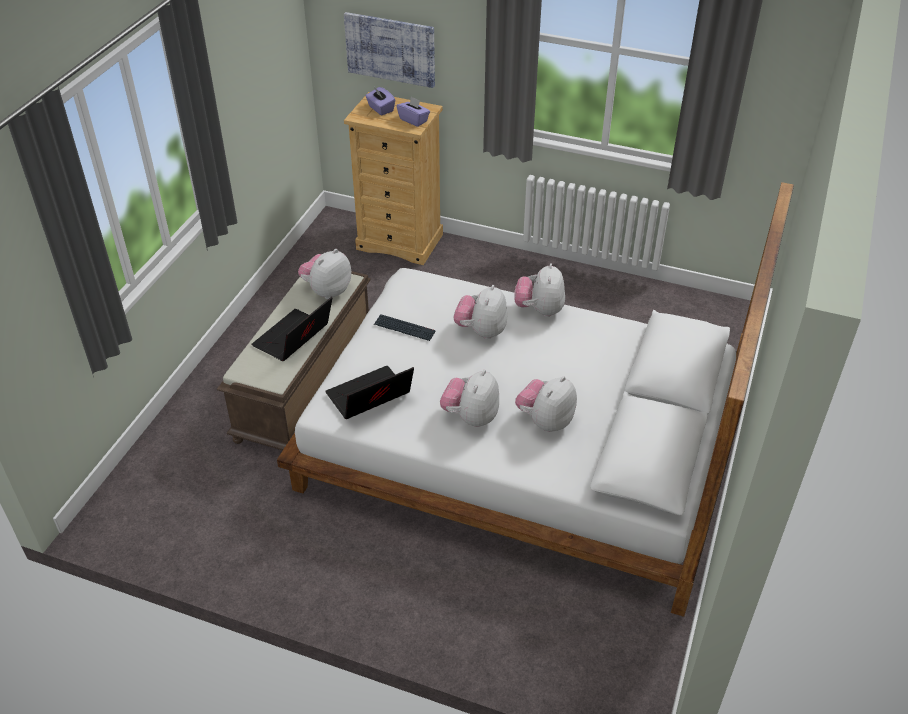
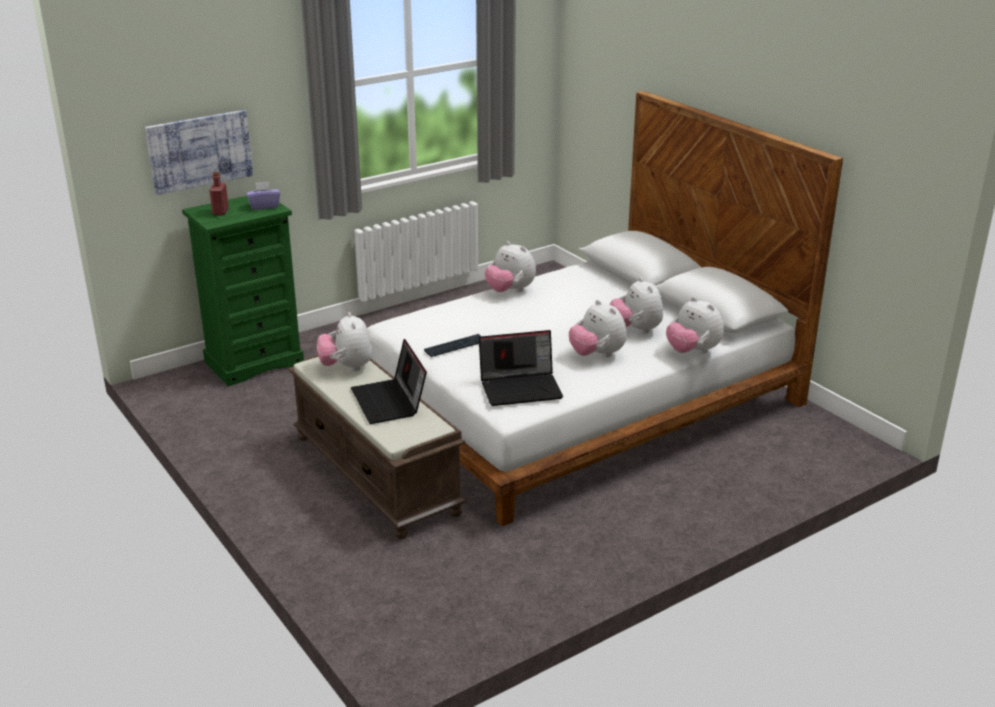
camera: 55 degrees left, 15 degrees down
(369, 398) = (521, 388): laptop -> laptop turned 105 degrees counterclockwise
(380, 109) = (220, 212): purple tissue box -> red bottle
(400, 242) = (254, 362): beige dresser -> green dresser
(481, 331) = (504, 318): plush toy -> plush toy (692, 351)

